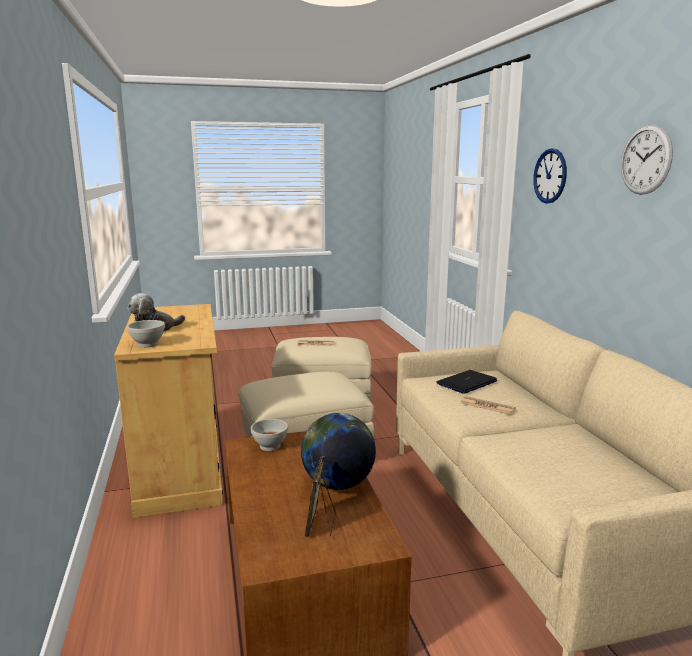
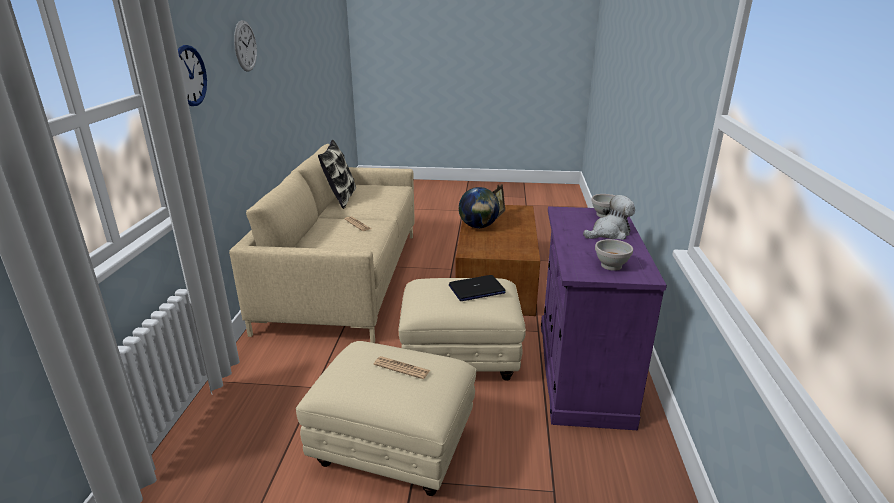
camera: 160 degrees left, 10 degrees up
(181, 466) = (582, 371): beige cabinet -> purple cabinet
(270, 446) = (509, 251): white bowl -> white bowl (611, 265)
(466, 383) = (339, 243): laptop -> laptop (476, 289)
(601, 447) = (340, 198): none -> pillow

